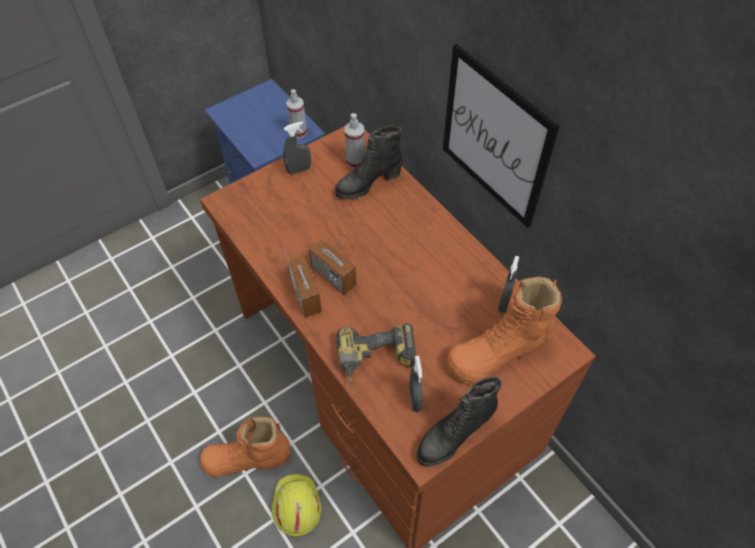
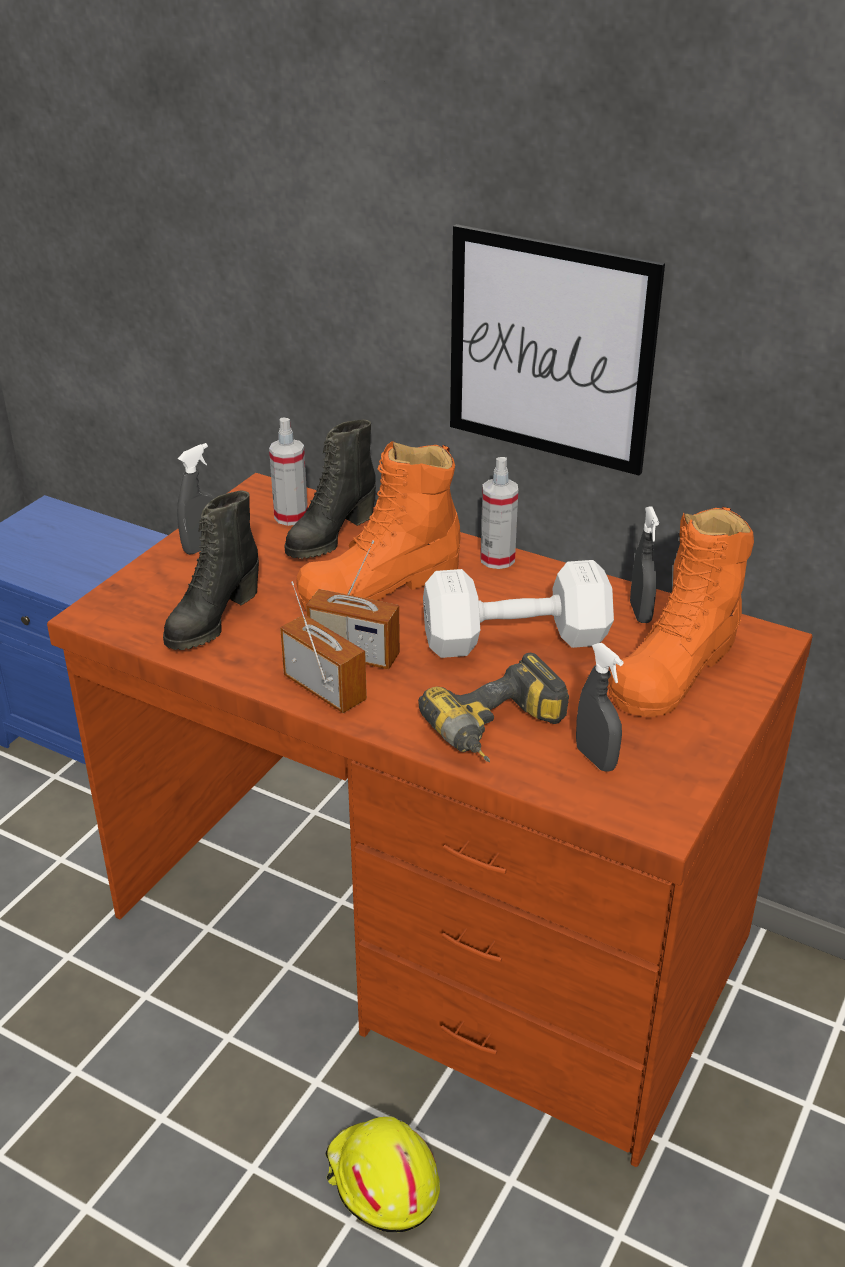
camera: 25 degrees left, 20 degrees down
(247, 458) = (242, 1140): orange boot -> orange boot (381, 584)
(299, 132) = (136, 548): spray bottle -> spray bottle (497, 559)
(421, 295) = (511, 638): none -> white dumbbell
(454, 435) = (687, 781): black boot -> black boot (212, 620)

